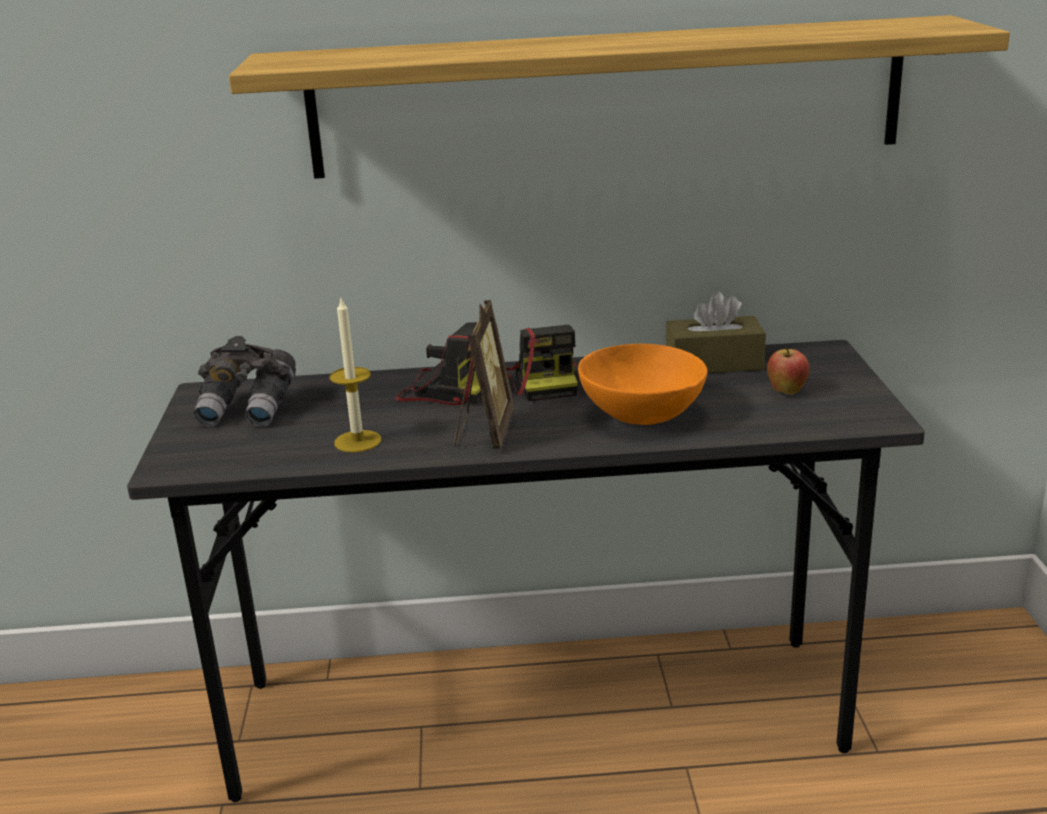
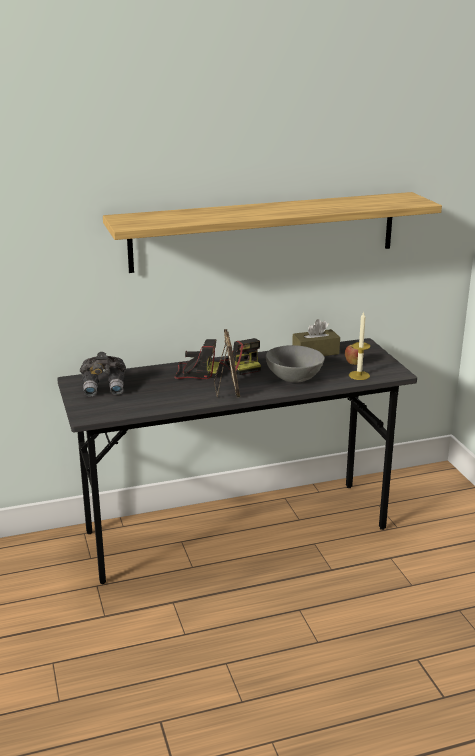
camera: 15 degrees left, 0 degrees up
(357, 441) = (169, 398): candle -> candle (359, 375)
(642, 414) = (294, 378): orange bowl -> grey bowl

